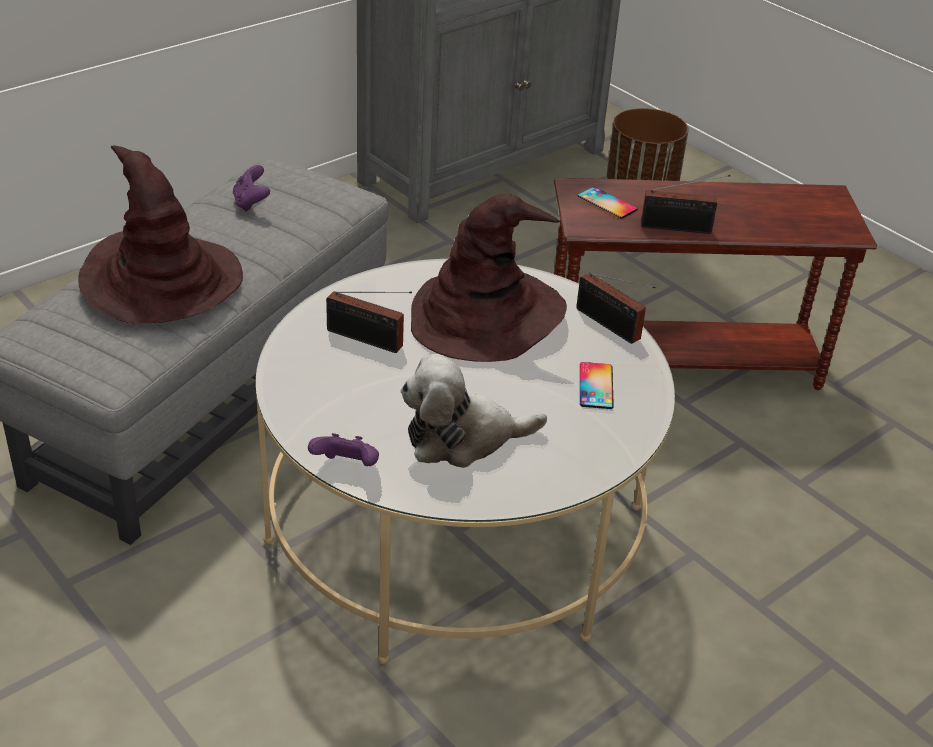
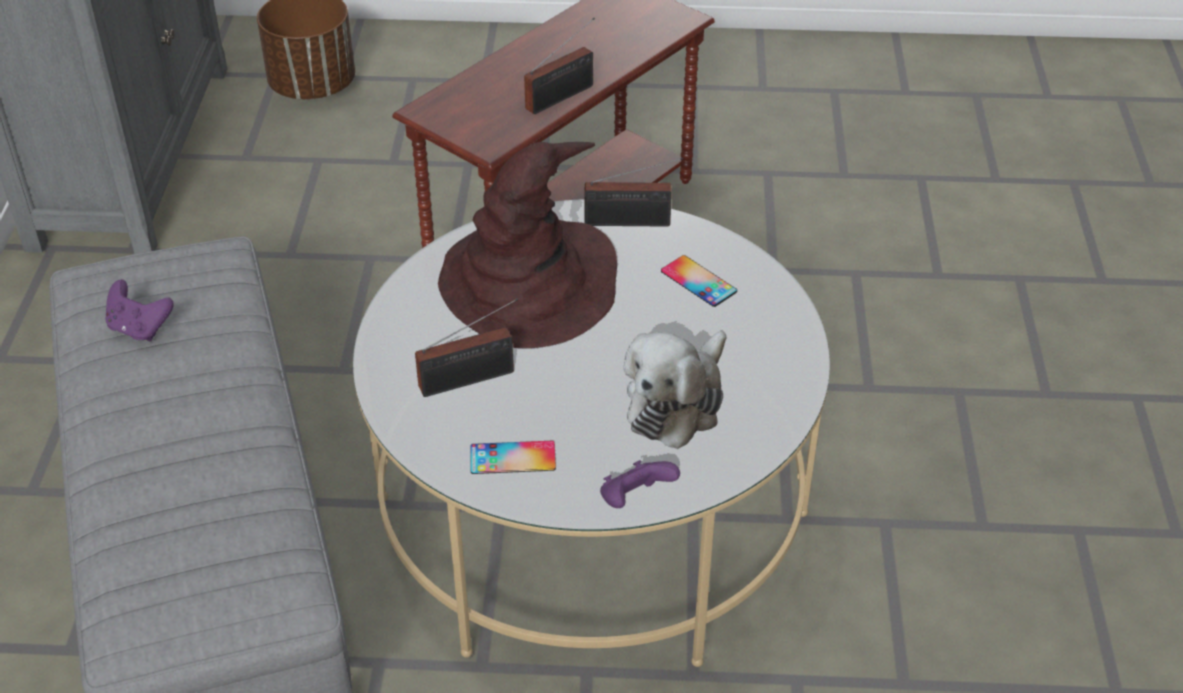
camera: 45 degrees left, 5 degrees up
(161, 281) = (190, 471): brown hat -> none
(607, 203) = (474, 110): phone -> phone (512, 458)

